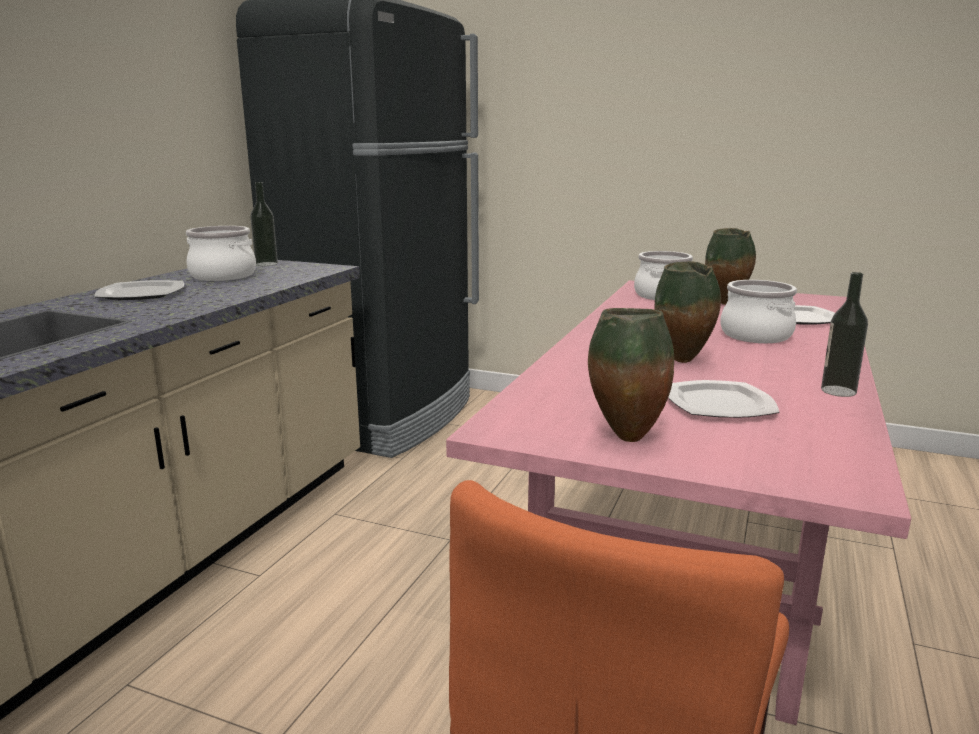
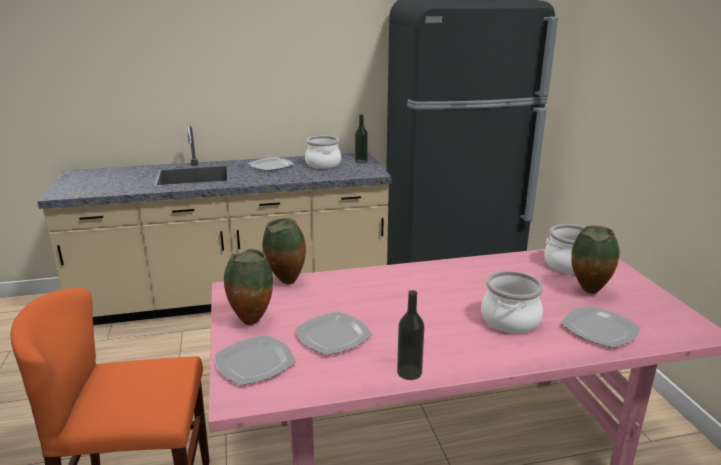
camera: 55 degrees right, 5 degrees up
(683, 361) = (403, 308): vase -> vase (286, 282)
(756, 458) = (253, 362): none -> plate

